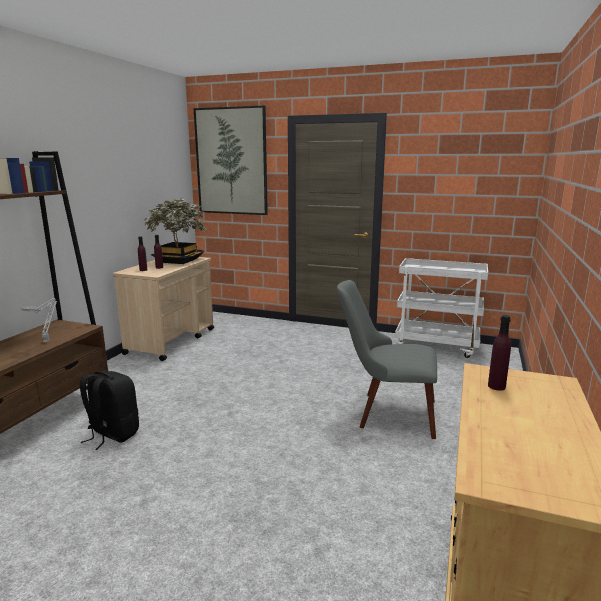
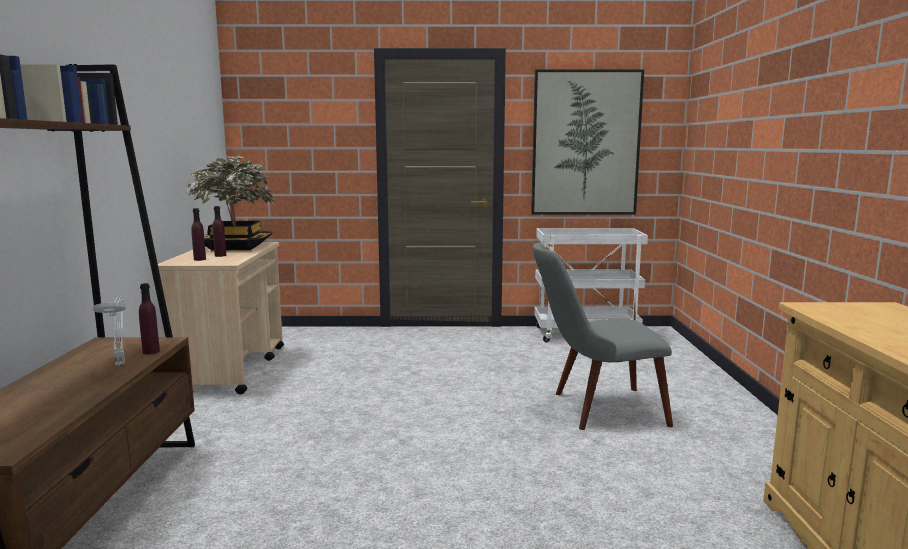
camera: 20 degrees left, 5 degrees down
(112, 434) = (250, 497): black backpack -> none
(231, 161) = (290, 109): picture -> picture (585, 143)
(496, 386) = (845, 315): purple bottle -> purple bottle (151, 352)

